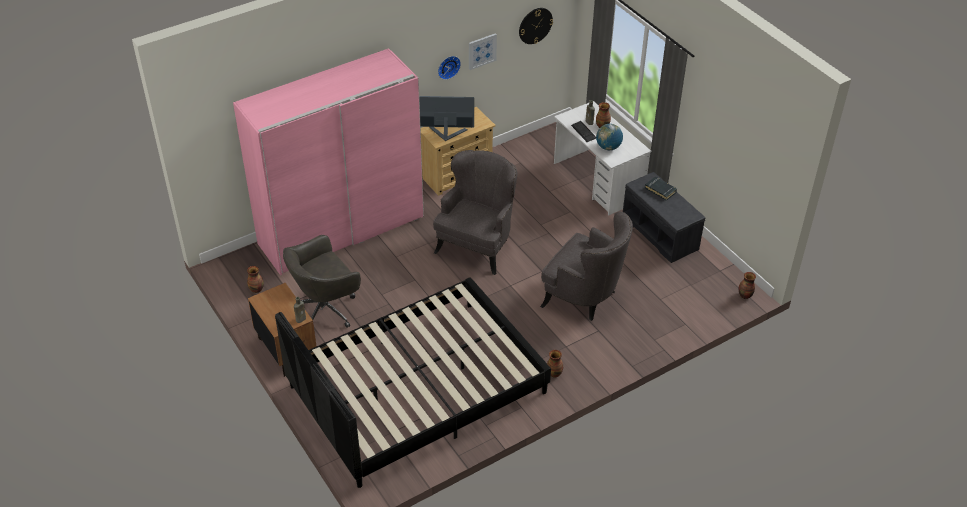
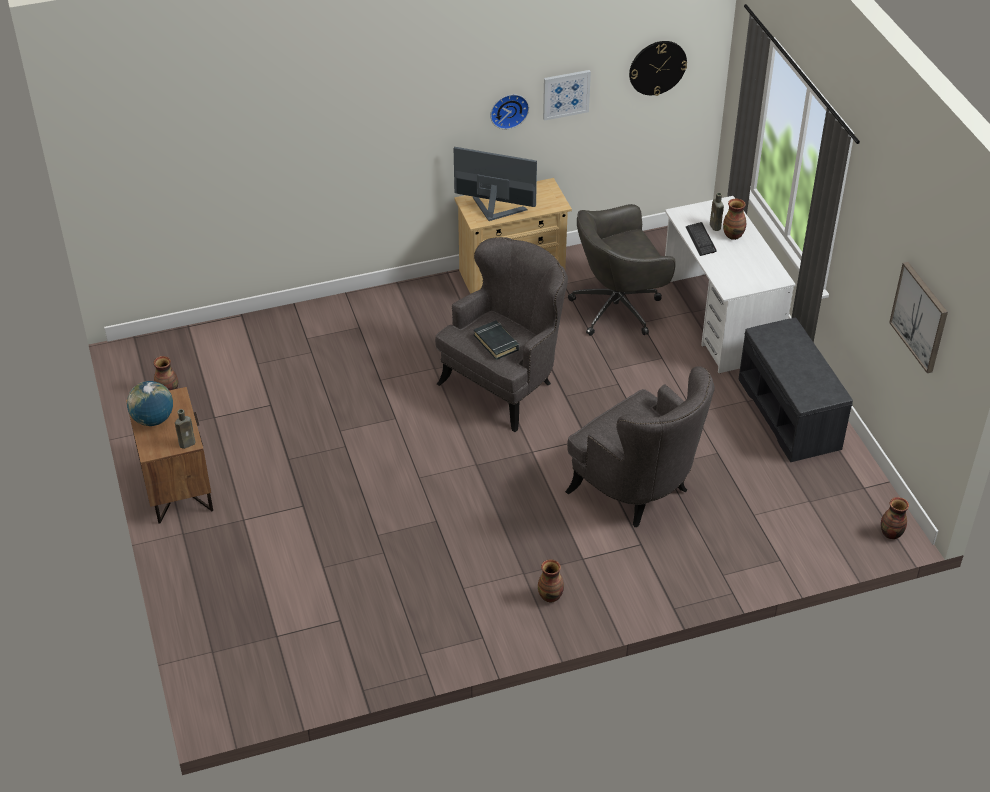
camera: 15 degrees right, 0 degrees up
(325, 309) = (252, 438): grey office chair -> grey office chair (618, 308)
(341, 230) = (317, 328): pink wardrobe -> none
(417, 389) = (339, 579): black bed -> none
(608, 147) = (730, 268): globe -> globe (153, 419)
(660, 190) = (796, 347): black book -> black book (496, 342)
(749, 158) = (920, 316): none -> picture

